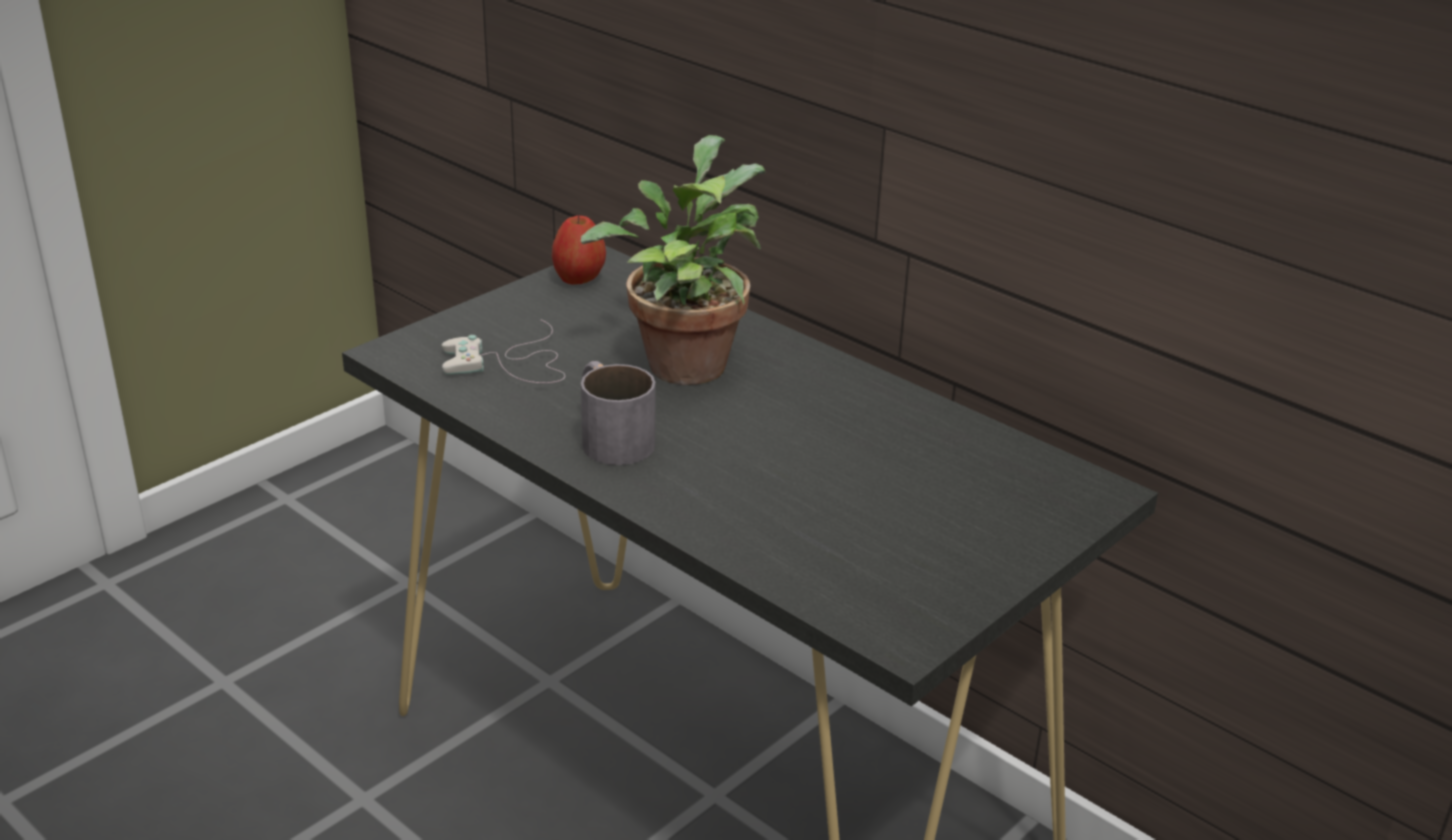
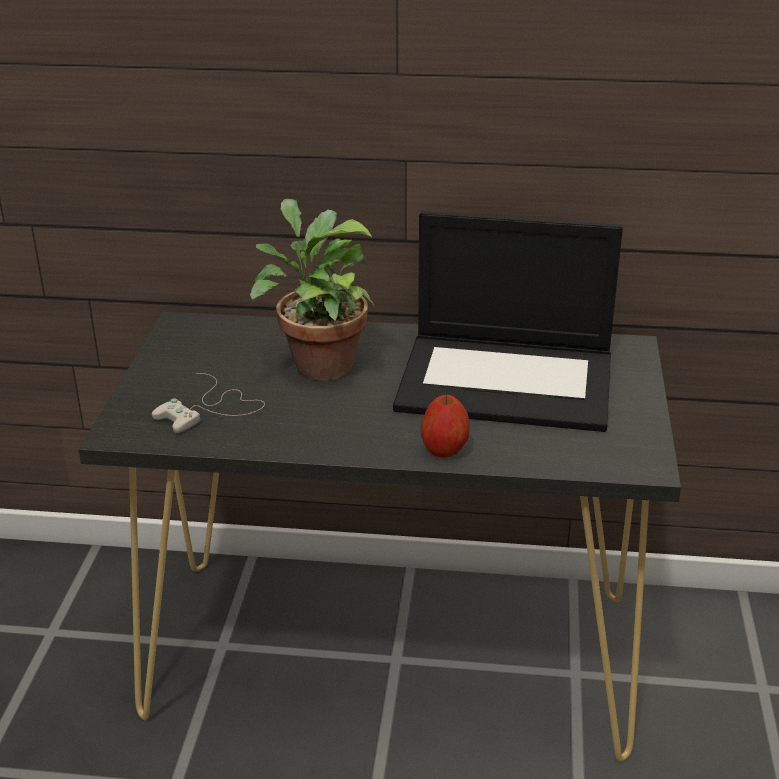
camera: 35 degrees left, 0 degrees up
(579, 280) = (179, 339): apple -> apple (445, 450)
(609, 436) = (337, 427): grey mug -> none
(875, 467) = (508, 381): none -> laptop

